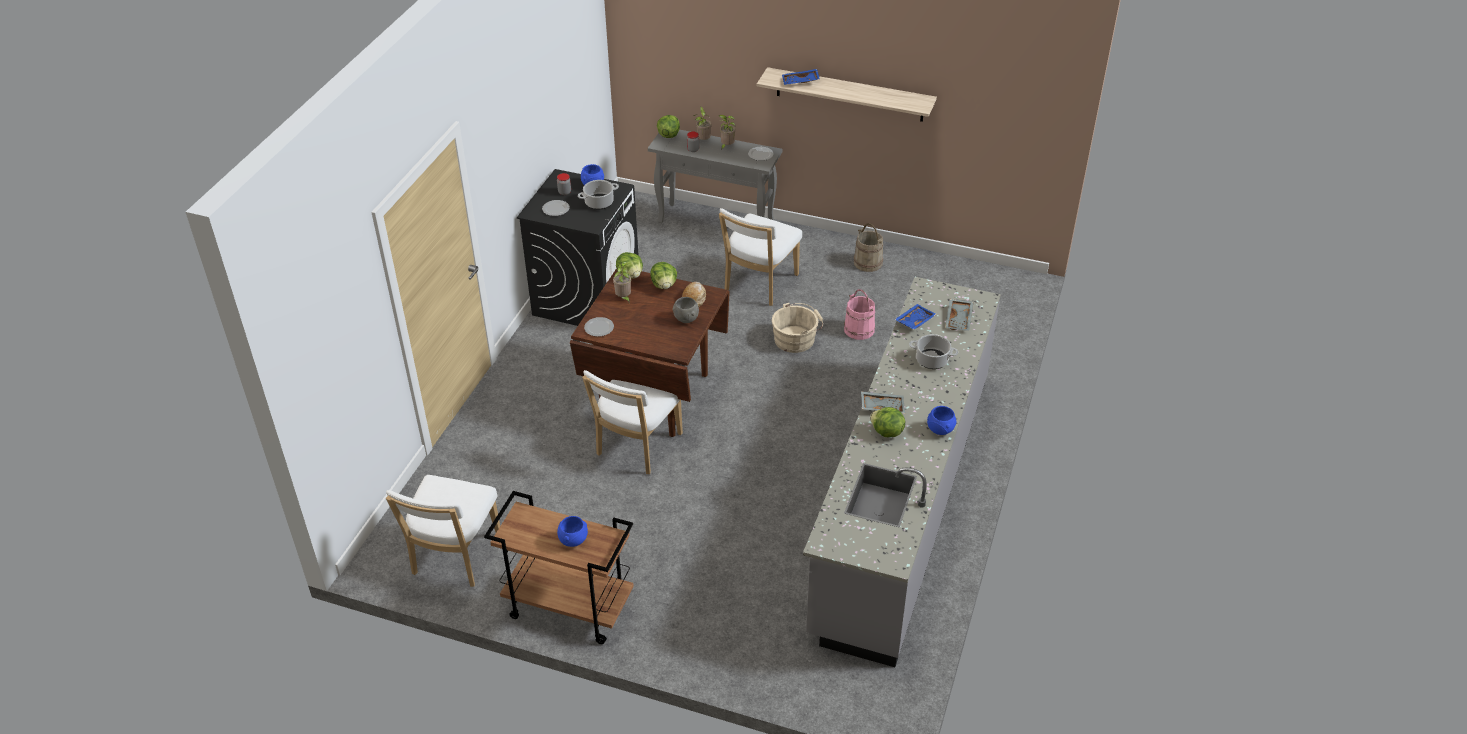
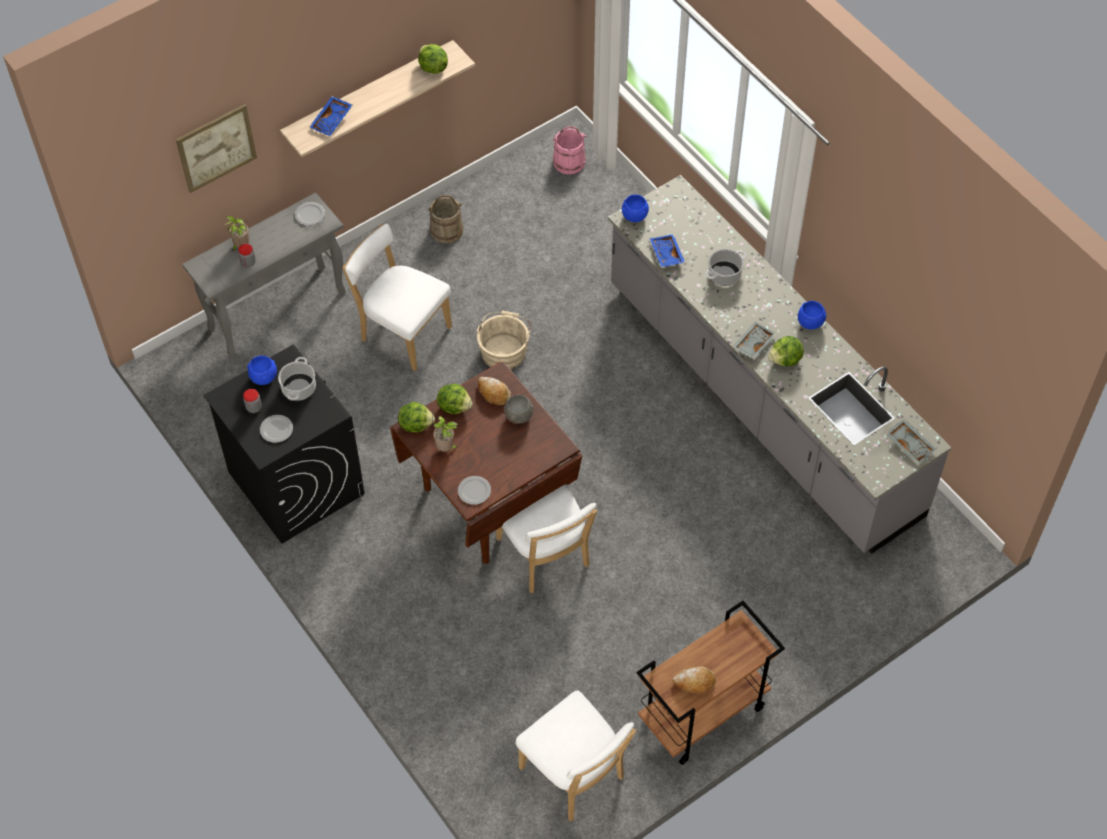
camera: 55 degrees left, 15 degrees up
(535, 534) = (694, 682): none -> bread
(574, 541) = (723, 656): blue bowl -> blue bowl (635, 216)
(668, 135) = (203, 268): lettuce -> lettuce (432, 68)
(712, 43) = (216, 148): none -> picture
(726, 146) = (269, 233): potted plant -> none
(759, 284) = (402, 332): white chair -> white chair turned 150 degrees clockwise
(859, 329) = (532, 296): pink bucket -> pink bucket (569, 162)
(959, 319) = (689, 223): grey tray -> grey tray (910, 444)

